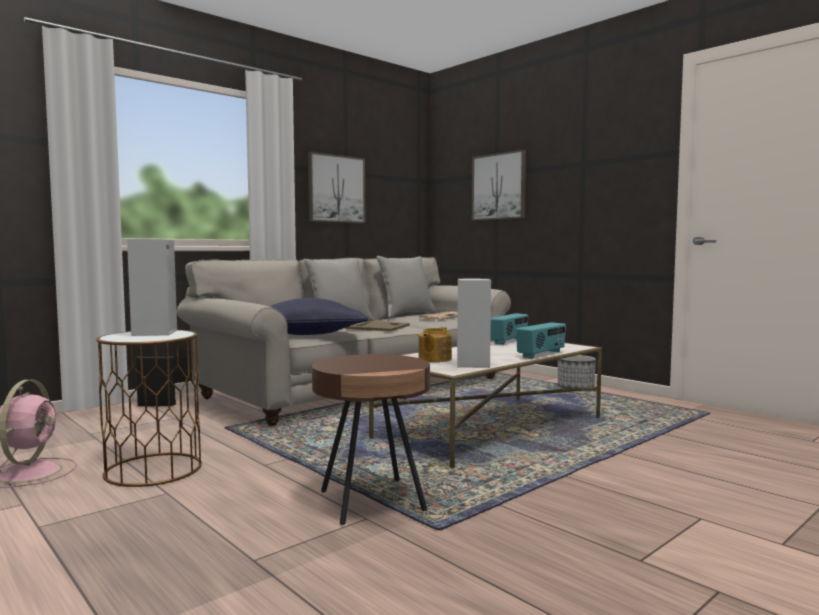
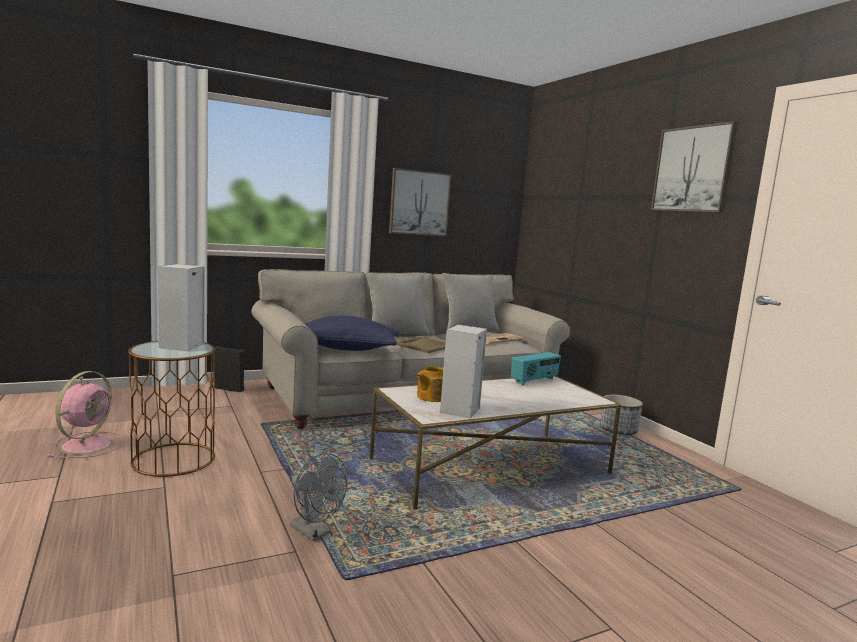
camera: 15 degrees right, 5 degrees up
(372, 501) = (315, 532): brown side table -> grey fan
(499, 186) = (581, 210): picture -> picture (693, 169)
(541, 354) = (544, 406): radio -> none

